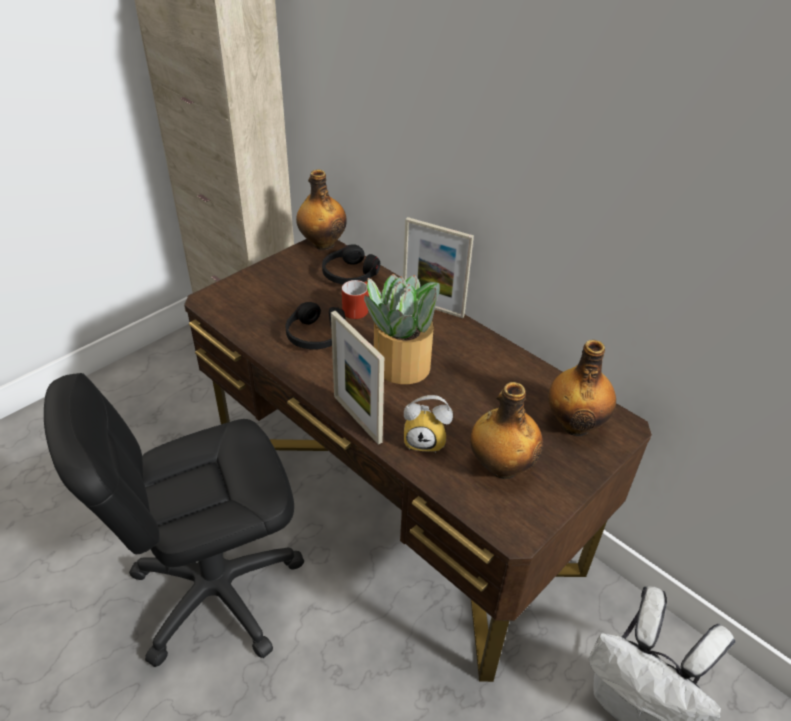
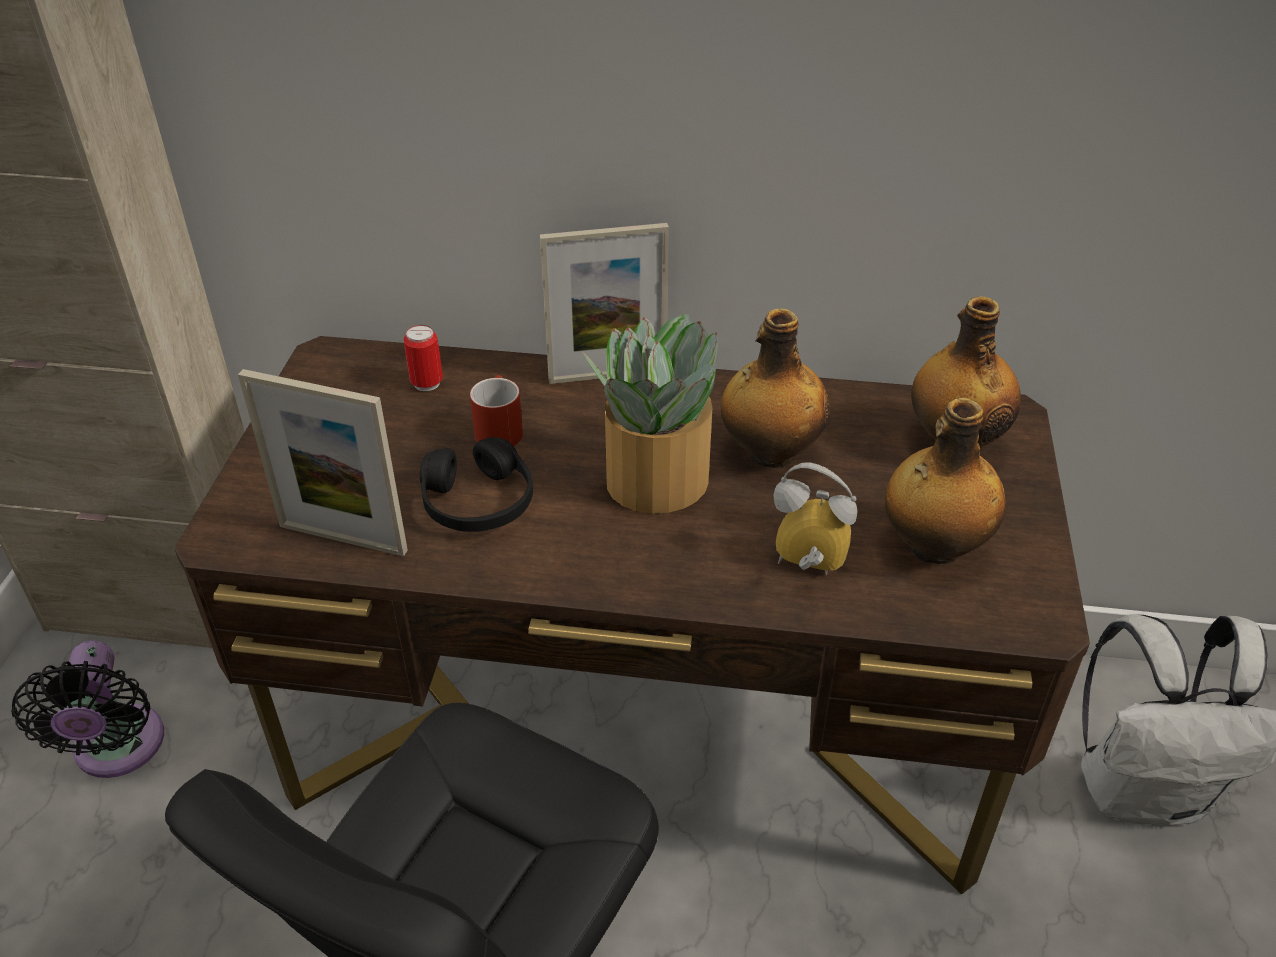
camera: 35 degrees left, 0 degrees up
(185, 387) = (117, 750): none -> black fan
(322, 243) = (327, 354): bottle -> bottle (769, 453)
(349, 274) = (427, 383): black headphones -> can
(357, 418) = (680, 592): picture frame -> picture frame (343, 538)
(426, 440) = (805, 567): alarm clock -> alarm clock turned 135 degrees counterclockwise

